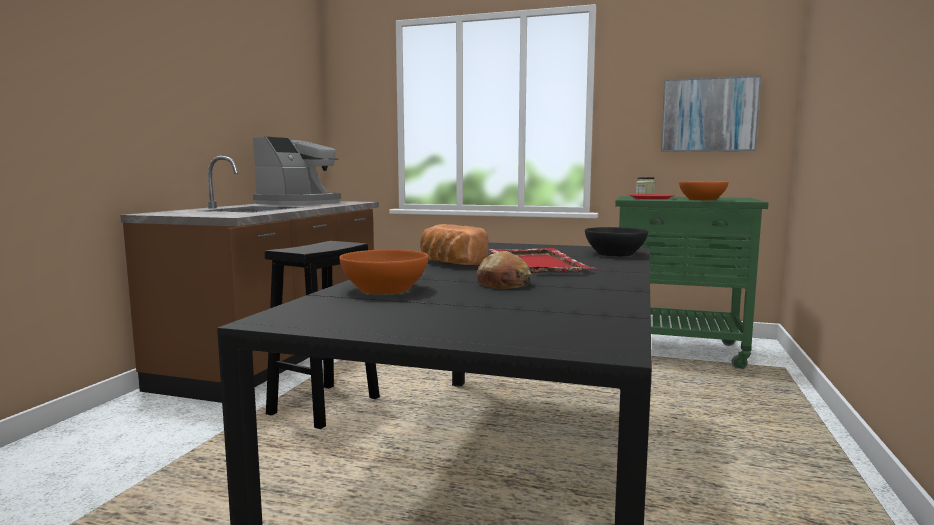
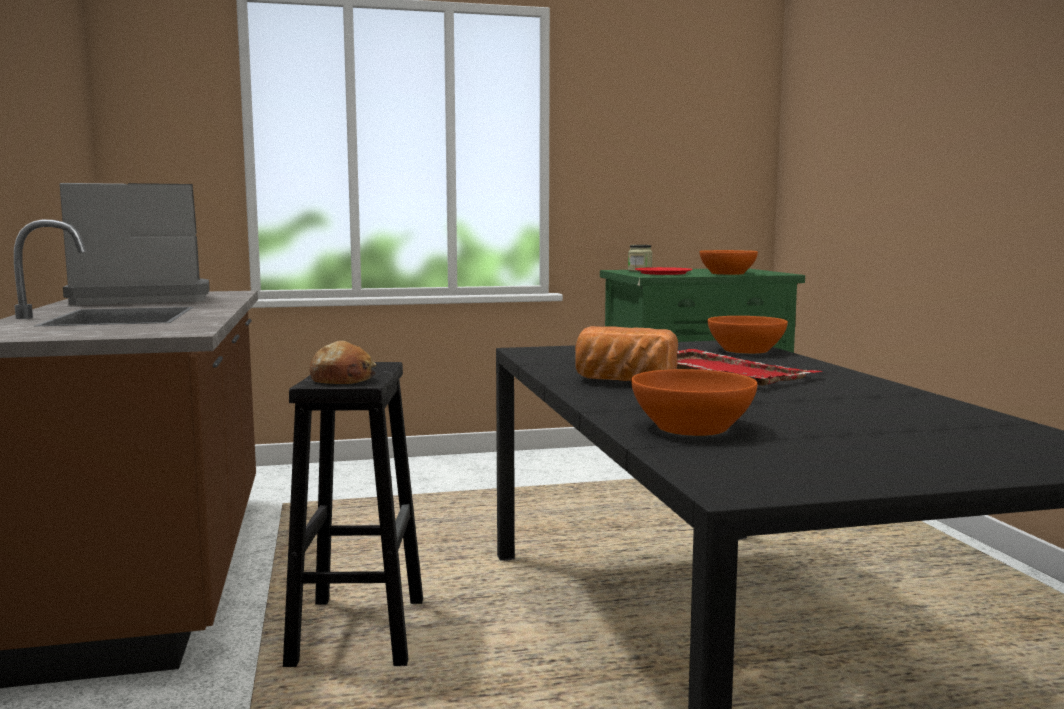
camera: 30 degrees left, 0 degrees up
(300, 203) = (140, 299): coffee machine -> coffee machine turned 105 degrees counterclockwise
(504, 284) = (785, 402): bread -> bread (343, 379)
(614, 254) = (745, 350): black bowl -> orange bowl
(709, 115) = (688, 165): picture -> none

